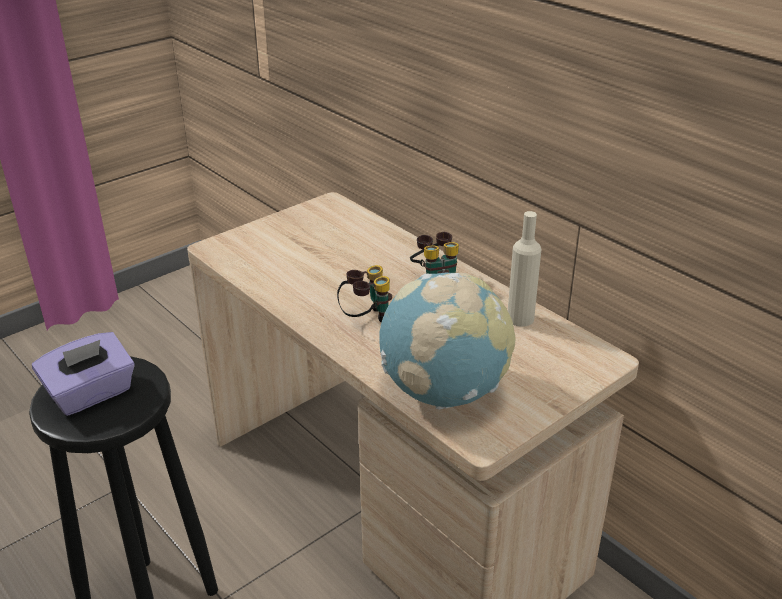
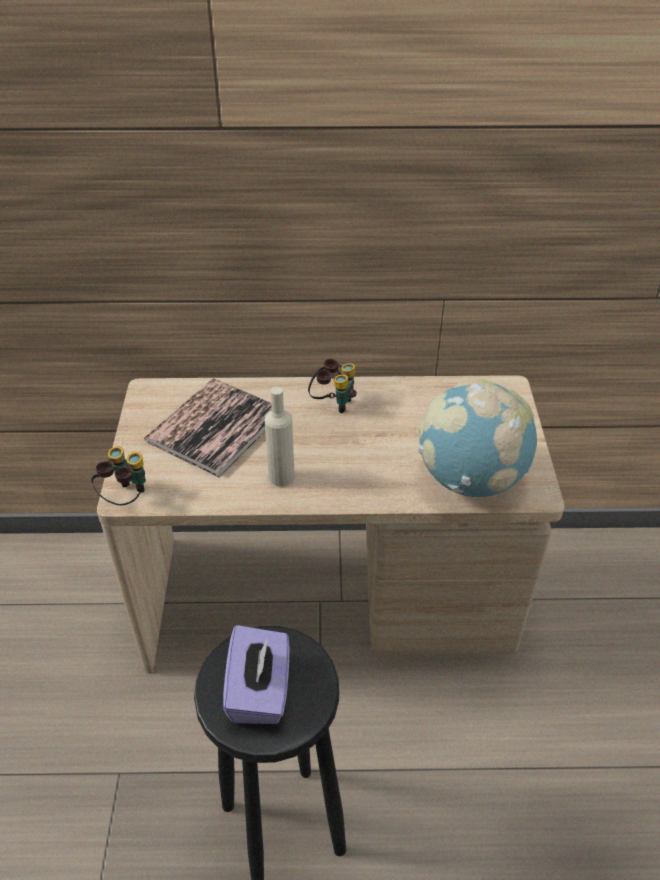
camera: 50 degrees left, 10 degrees up
(331, 245) = (215, 427): none -> book
(365, 318) = (341, 467): binoculars -> binoculars (125, 497)
(520, 318) = (427, 394): beige bottle -> beige bottle (281, 477)

